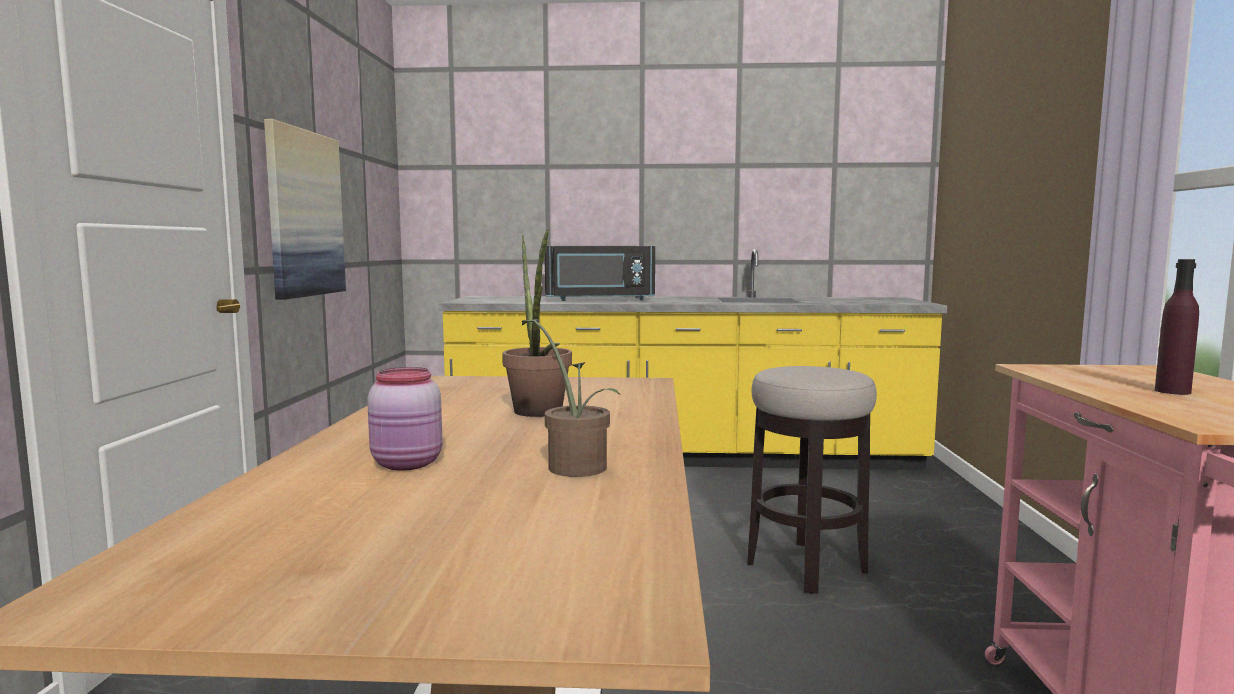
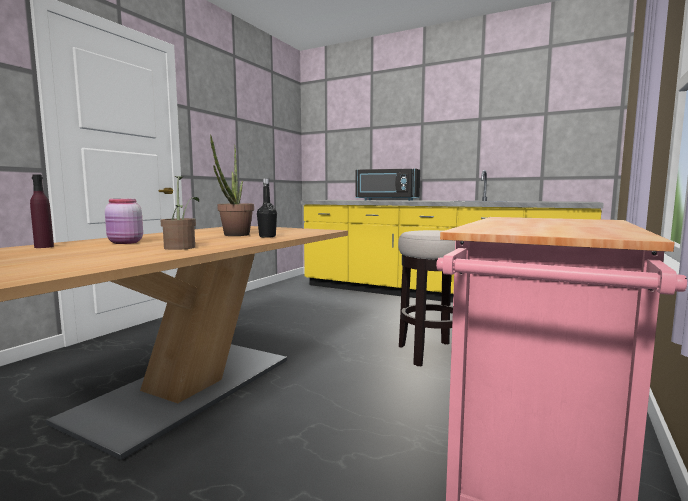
camera: 25 degrees right, 0 degrees up
(304, 214) = (225, 152): picture -> none
(611, 411) = (267, 236): none -> black bottle
(1172, 391) = (542, 224): purple bottle -> purple bottle (44, 247)

